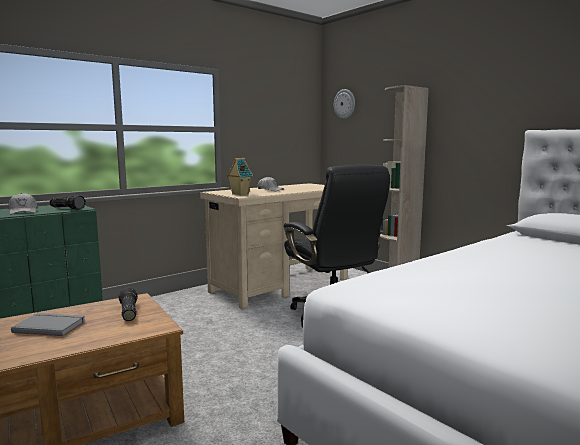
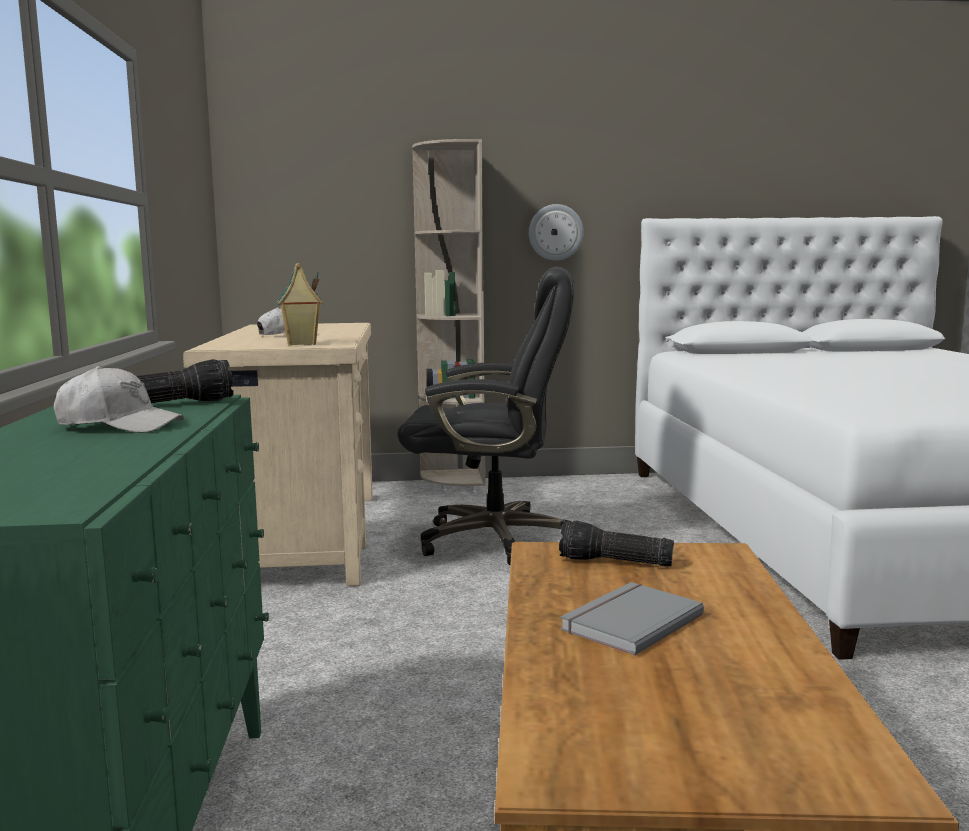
camera: 55 degrees left, 0 degrees up
(344, 104) = (284, 162): wall clock -> wall clock (555, 232)

